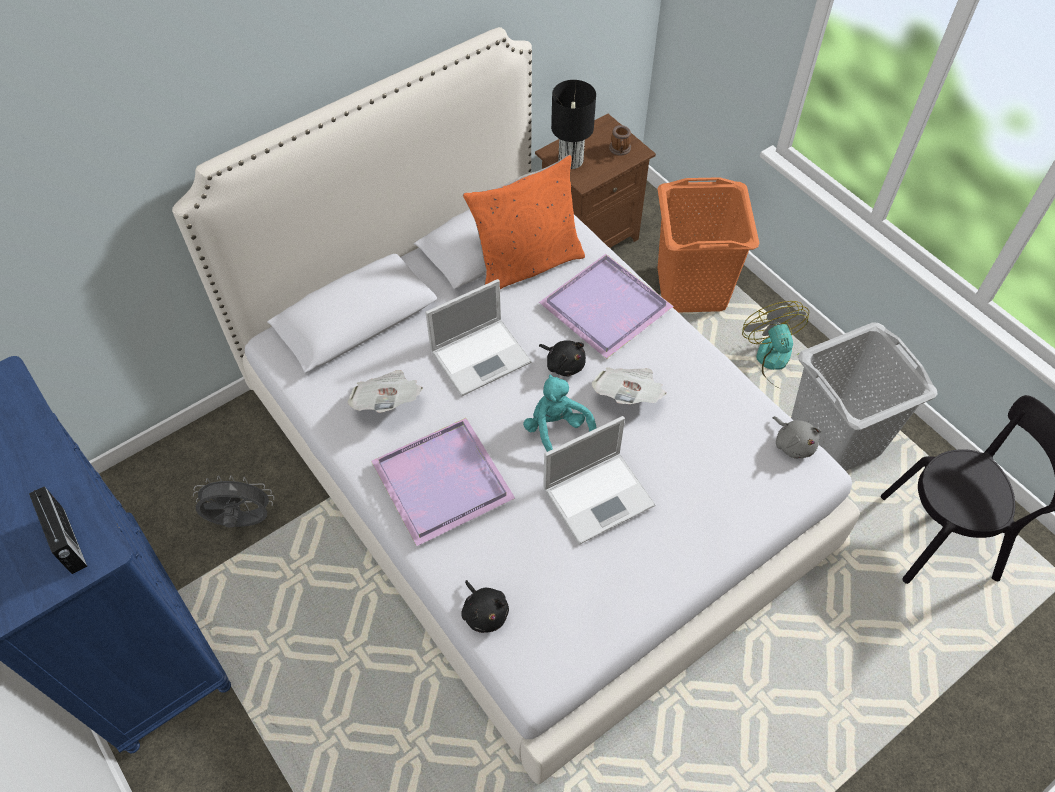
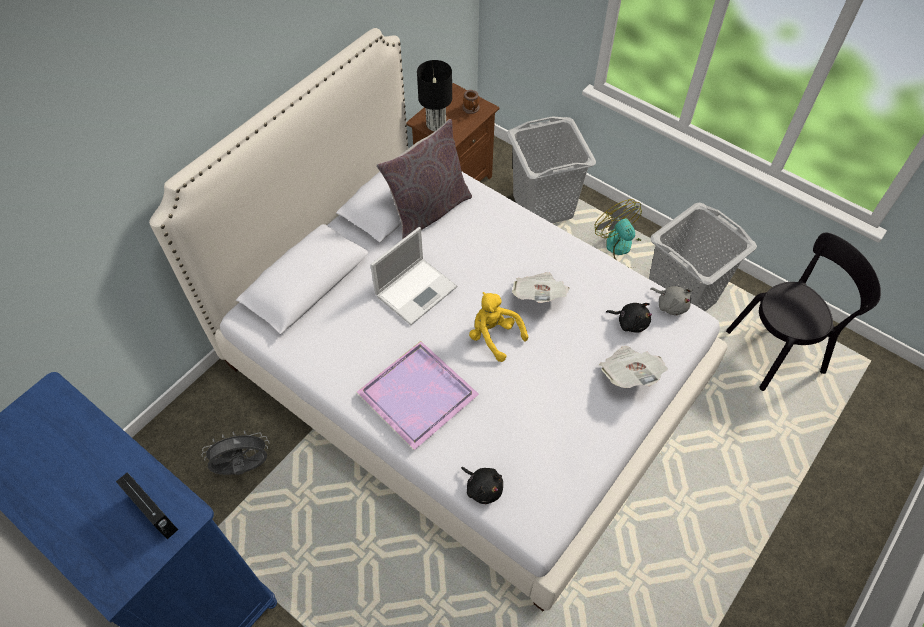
camera: 15 degrees left, 0 degrees up
(388, 402) = (354, 342): newspaper -> newspaper (629, 374)
(526, 263) = (428, 211): orange pillow -> grey pillow
(557, 432) = (494, 336): turquoise plush toy -> yellow plush toy
(564, 364) = (482, 282): black plush toy -> black plush toy (630, 322)
(600, 496) = (542, 377): laptop -> none
(605, 309) = (500, 233): purple tray -> none
(691, 289) = (543, 206): orange laundry basket -> grey laundry basket

